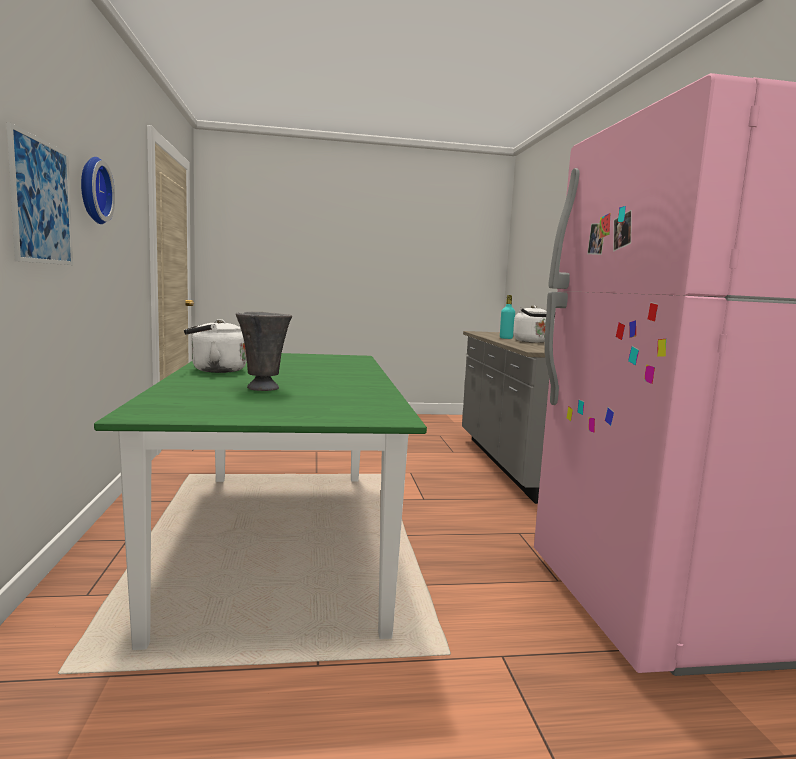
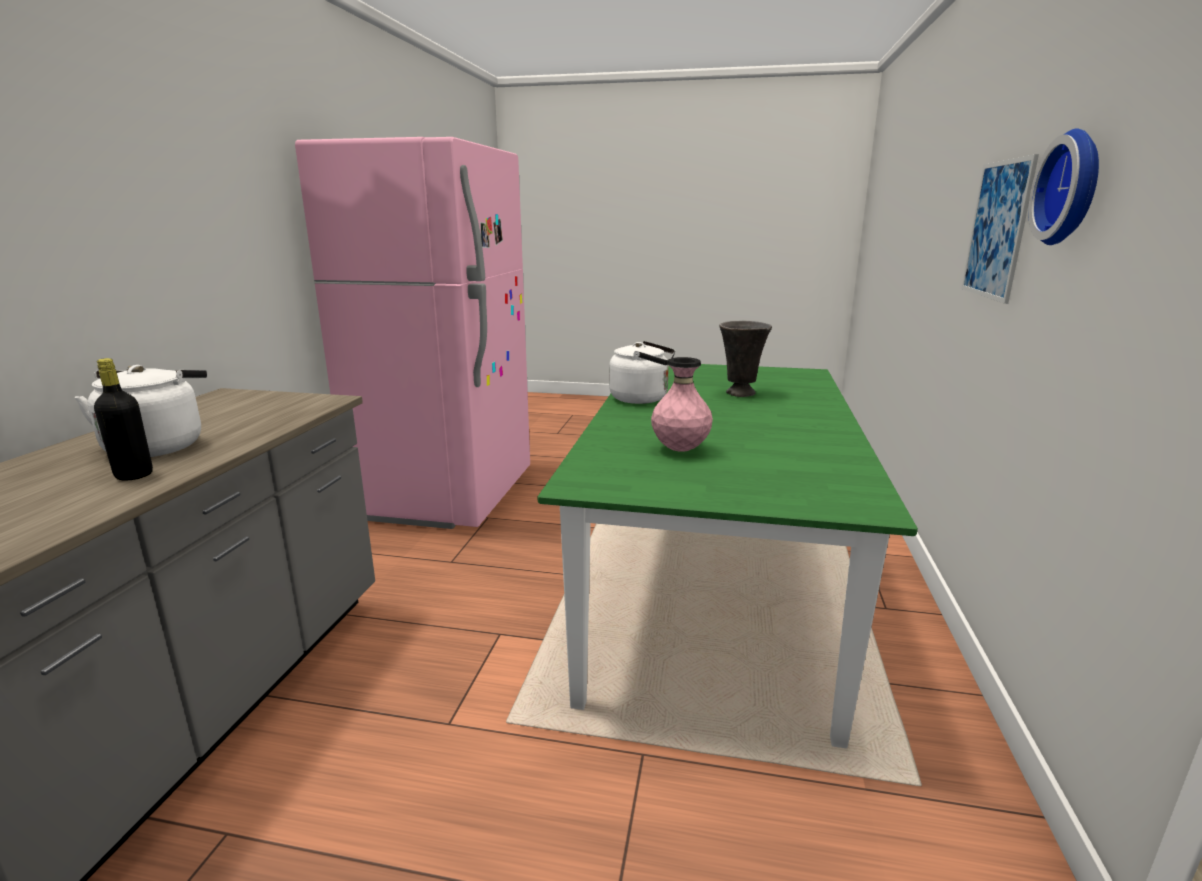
camera: 160 degrees left, 10 degrees up
(215, 370) = (813, 428): white kettle -> white kettle (642, 399)
(313, 363) = (680, 450): none -> pink vase
(506, 338) = (134, 475): turquoise bottle -> black bottle

